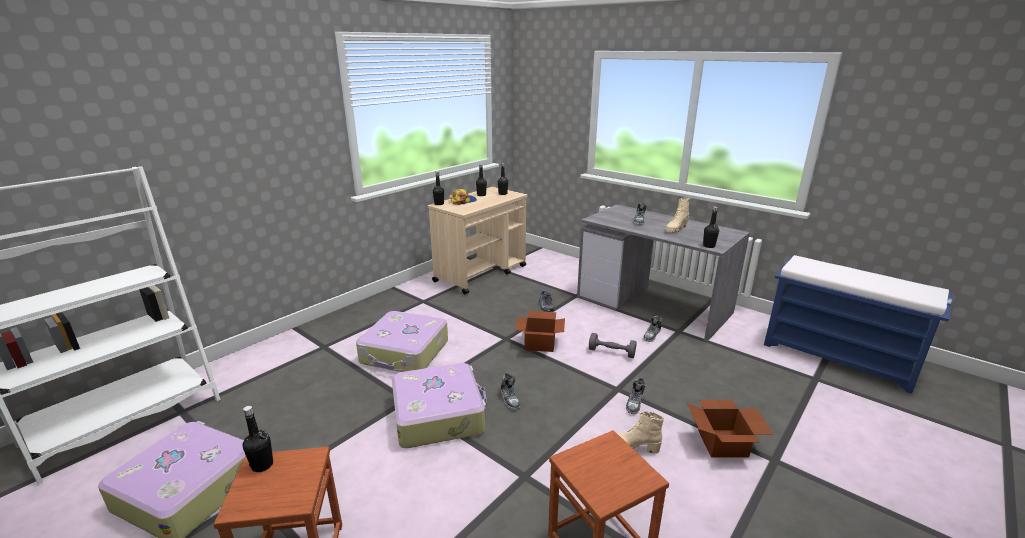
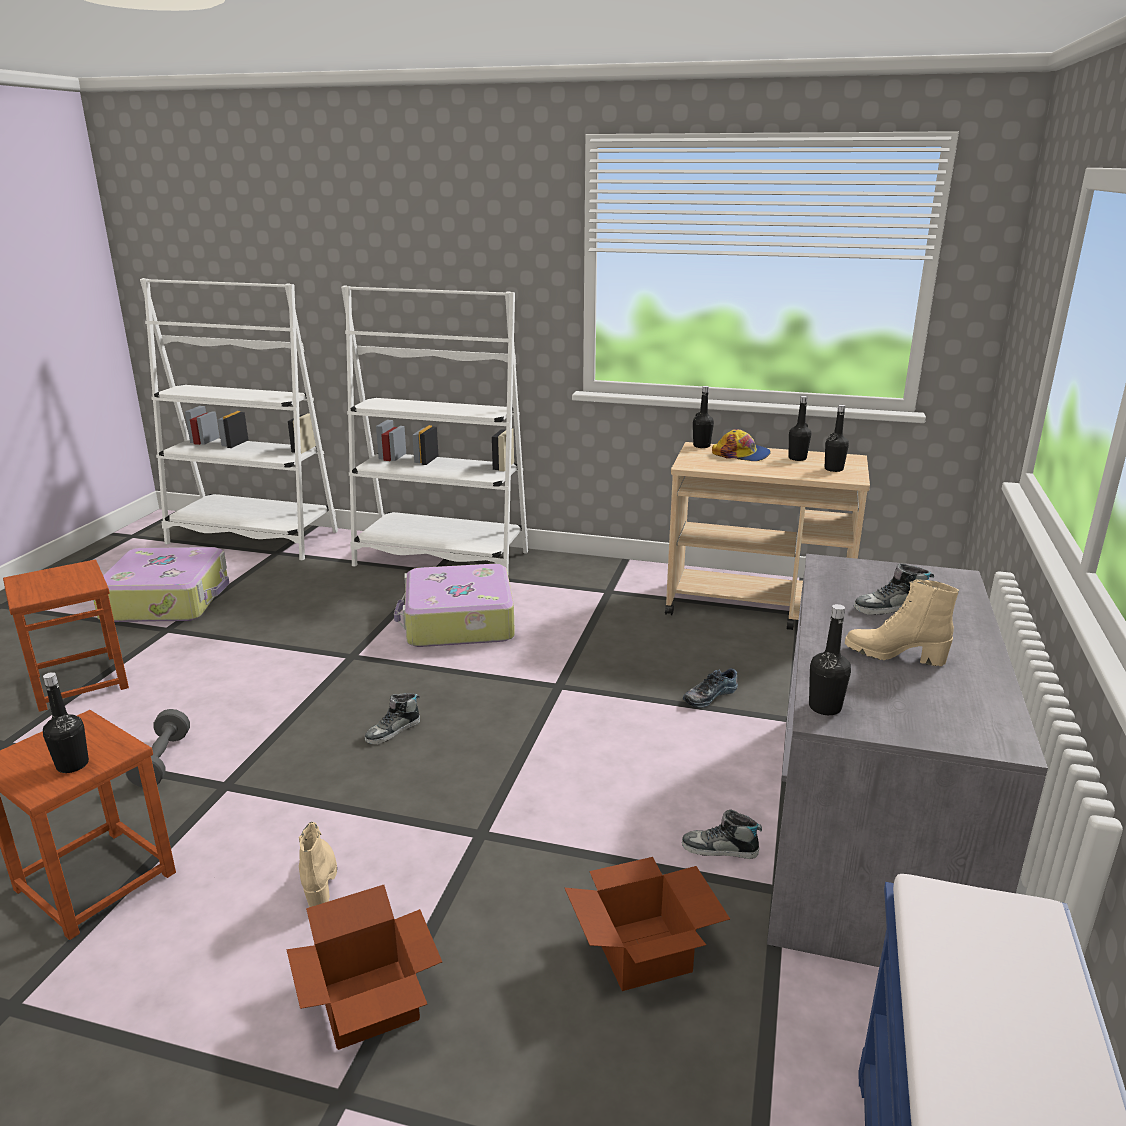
camera: 65 degrees right, 0 degrees up
(262, 465) = (78, 570): black bottle -> black bottle (72, 765)
(309, 340) = (442, 559): none -> white bookcase
(439, 414) = (331, 687): suitcase -> none
(540, 343) = (572, 720): cardboard box -> cardboard box (646, 953)
(611, 352) = (602, 805): grey dumbbell -> grey dumbbell (162, 761)
(635, 403) = (447, 863): shoe -> none

